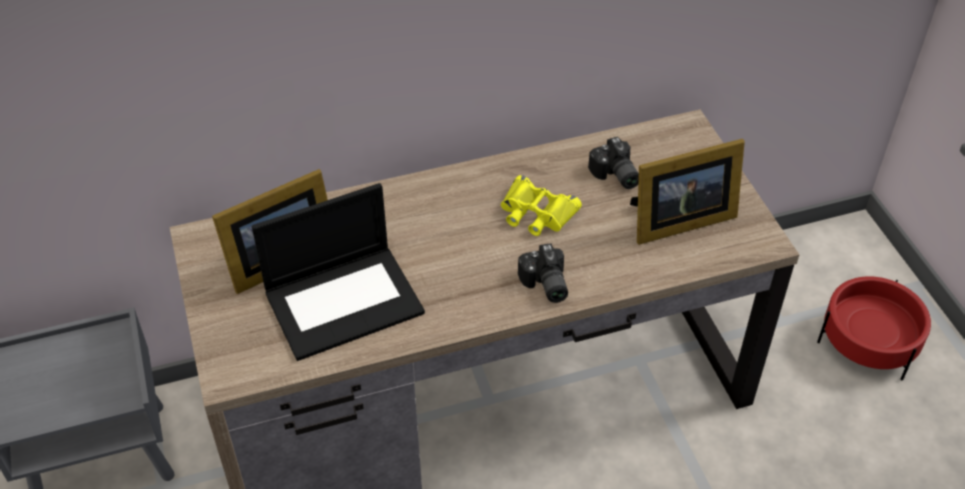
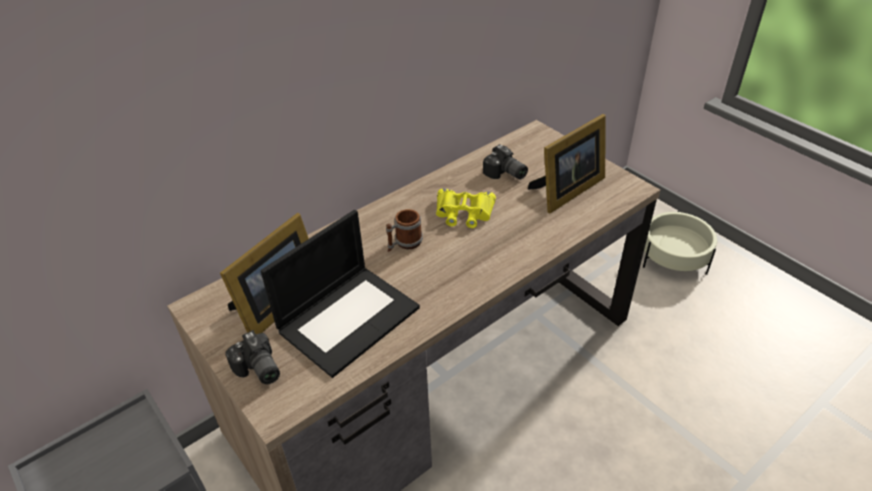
camera: 20 degrees left, 5 degrees down
(447, 231) = (404, 243): none -> mug
(544, 285) = (499, 260): camera -> camera (257, 370)
(867, 343) = (673, 258): red planter -> beige planter

